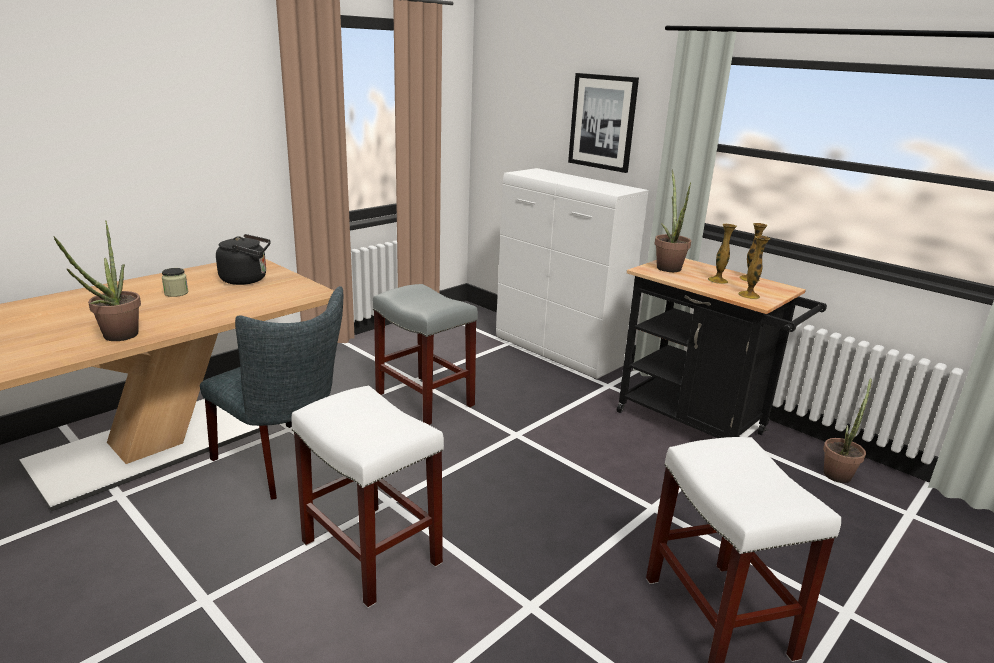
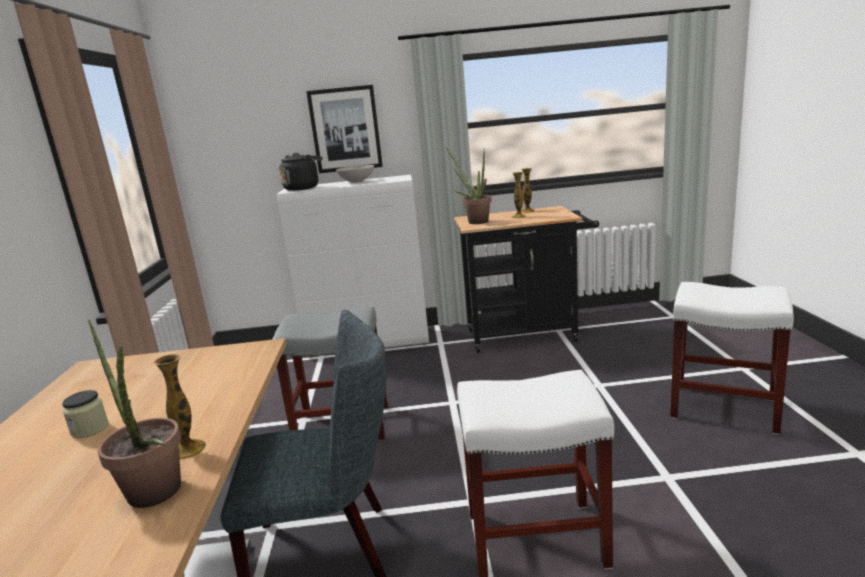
camera: 45 degrees left, 5 degrees down
(247, 279) = (144, 378): black kettle -> black kettle (303, 188)
(584, 182) = (357, 182): none -> white bowl
(748, 295) = (553, 216): vase -> vase (187, 449)
(838, 472) = (620, 317): potted plant -> none

